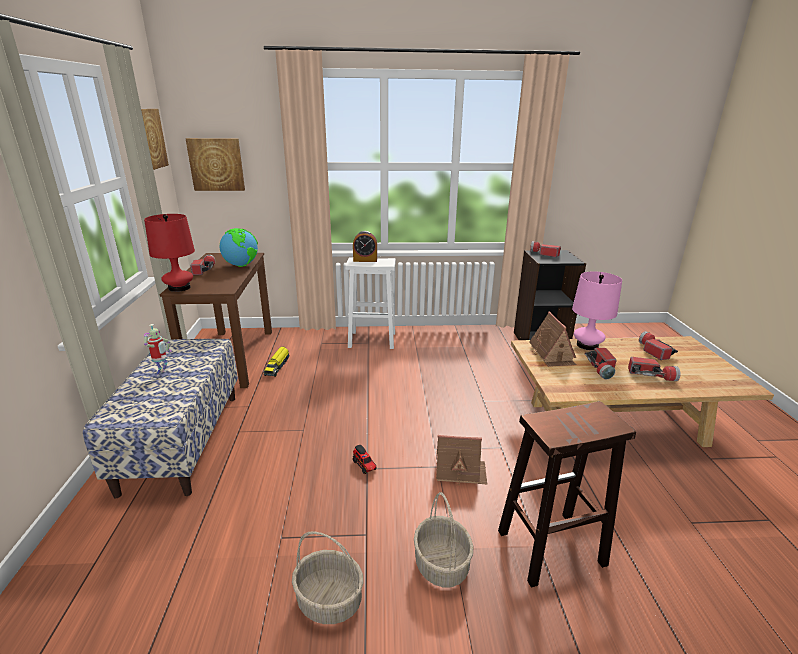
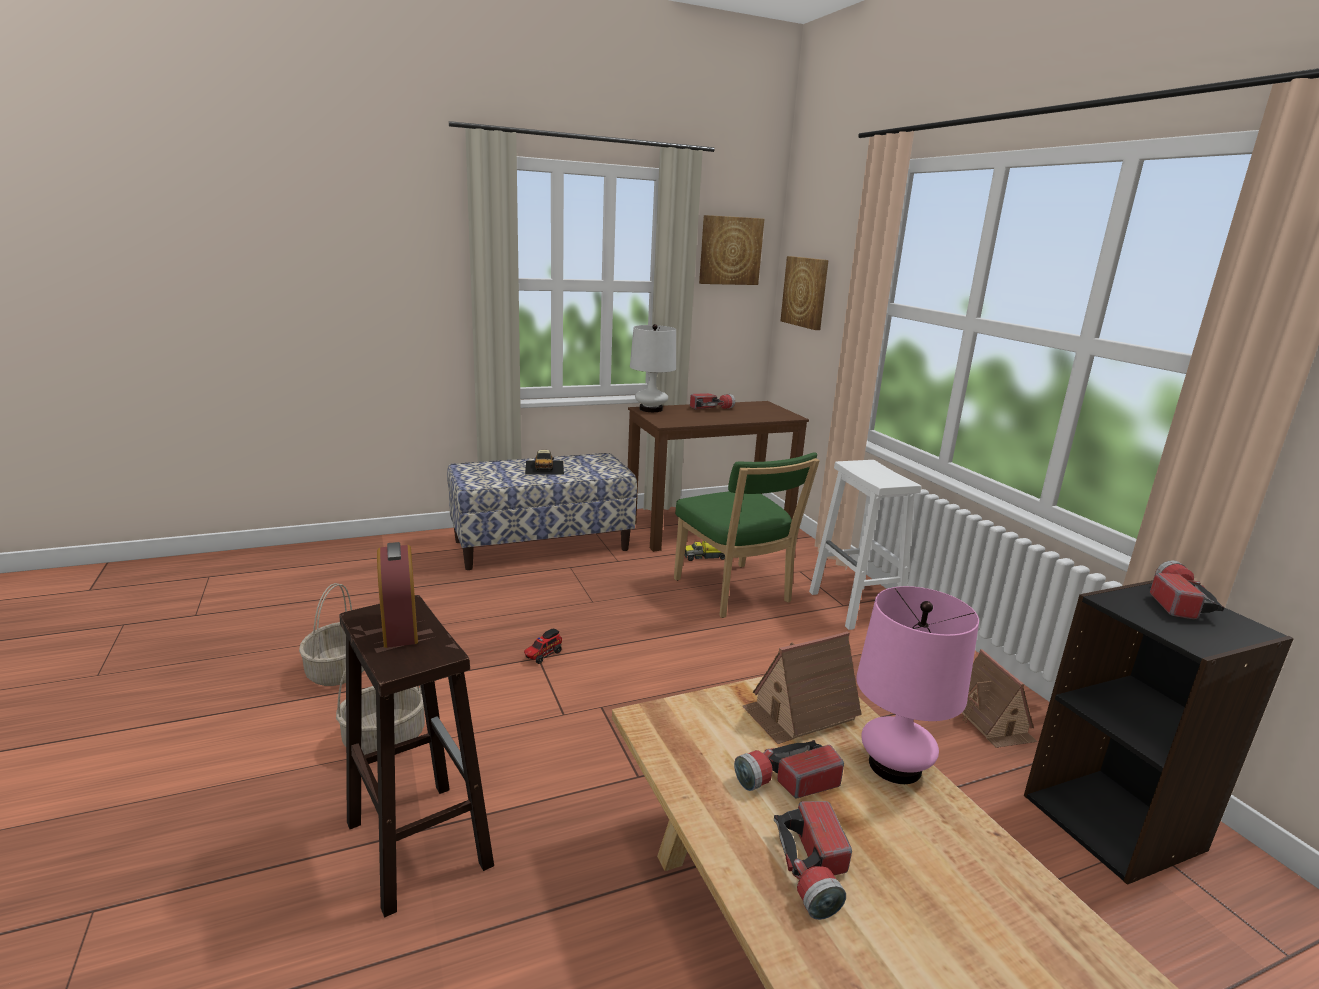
camera: 70 degrees right, 5 degrees down
(163, 373) = (544, 467): toy robot -> toy car
(179, 288) = (650, 409): red table lamp -> white table lamp
(241, 265) = (747, 417): globe -> none
(332, 371) = (735, 593): none -> green chair
(365, 260) = (875, 469): alarm clock -> alarm clock (400, 627)
(460, 471) = (561, 736): toy house -> toy house (991, 721)
(653, 351) = (981, 897): flashlight -> none

